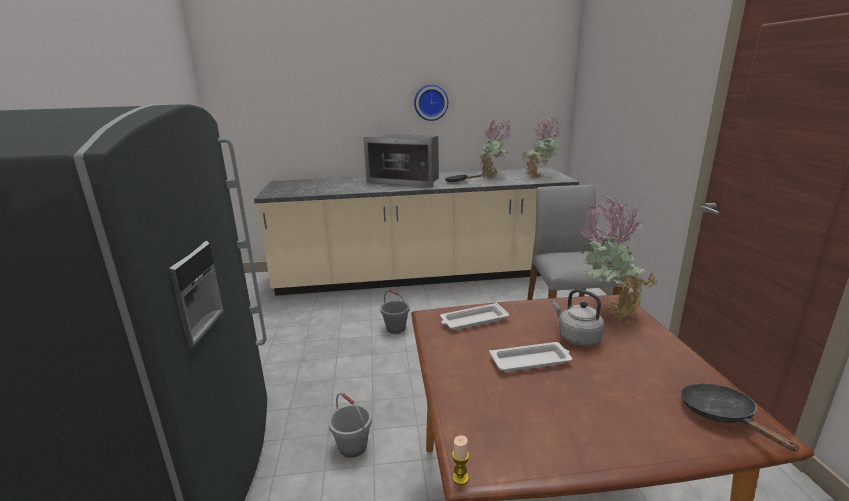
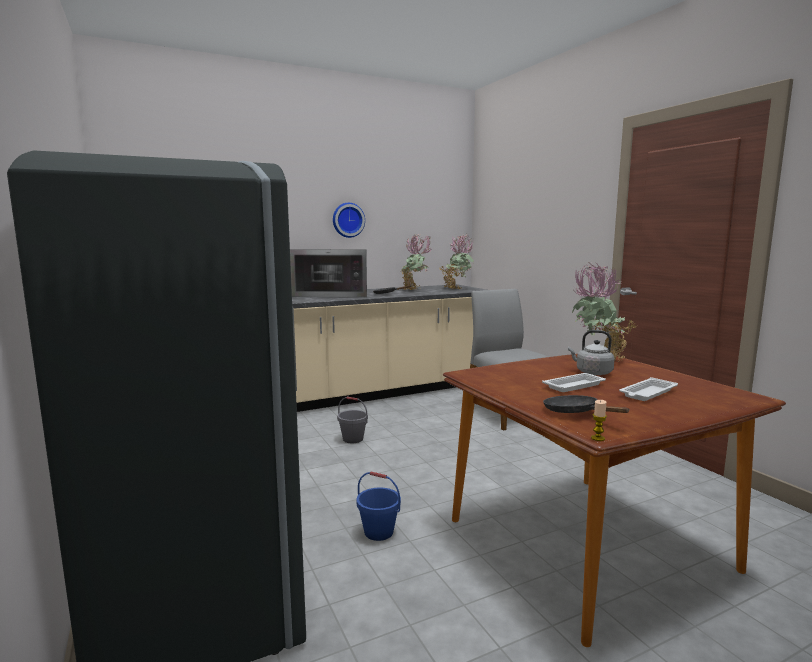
camera: 20 degrees left, 10 degrees down
(352, 446) = (378, 532): grey bucket -> blue bucket
(473, 320) = (503, 372): white tray -> white tray (647, 393)
(721, 415) = (723, 394): black frying pan -> black frying pan (575, 413)

